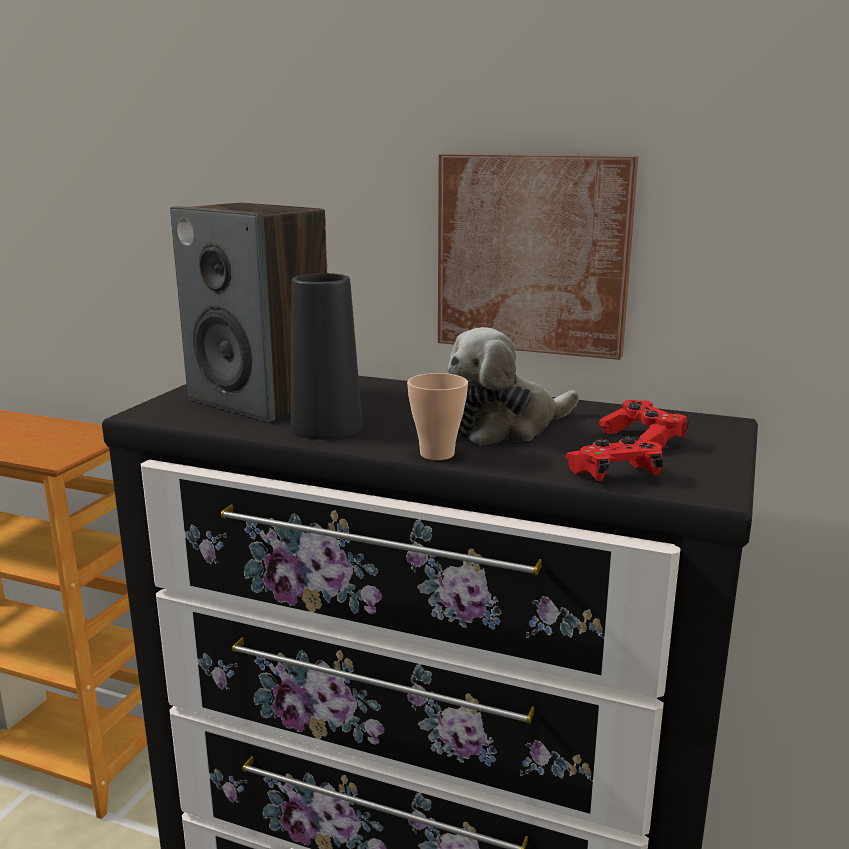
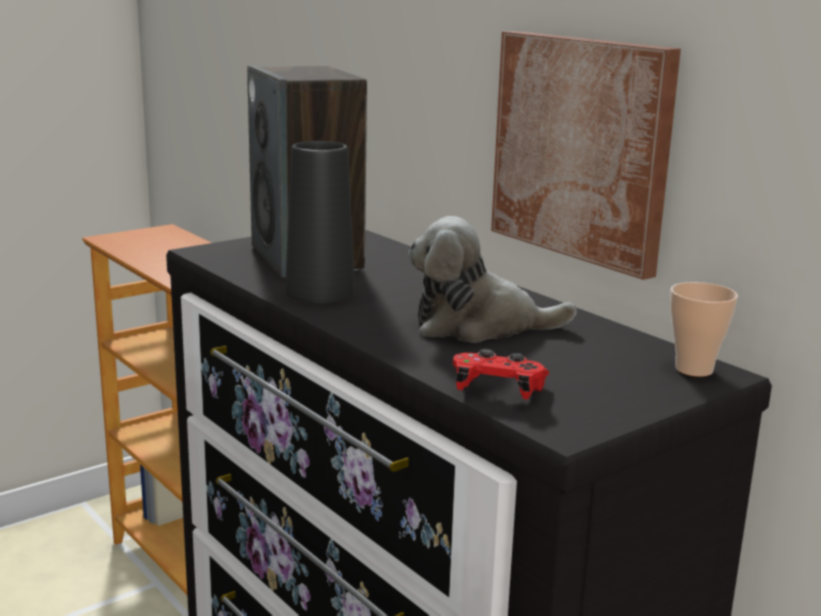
camera: 30 degrees right, 0 degrees up
(437, 454) = (371, 335): cup -> cup (694, 369)
(642, 439) = (594, 367): red game controller -> none

